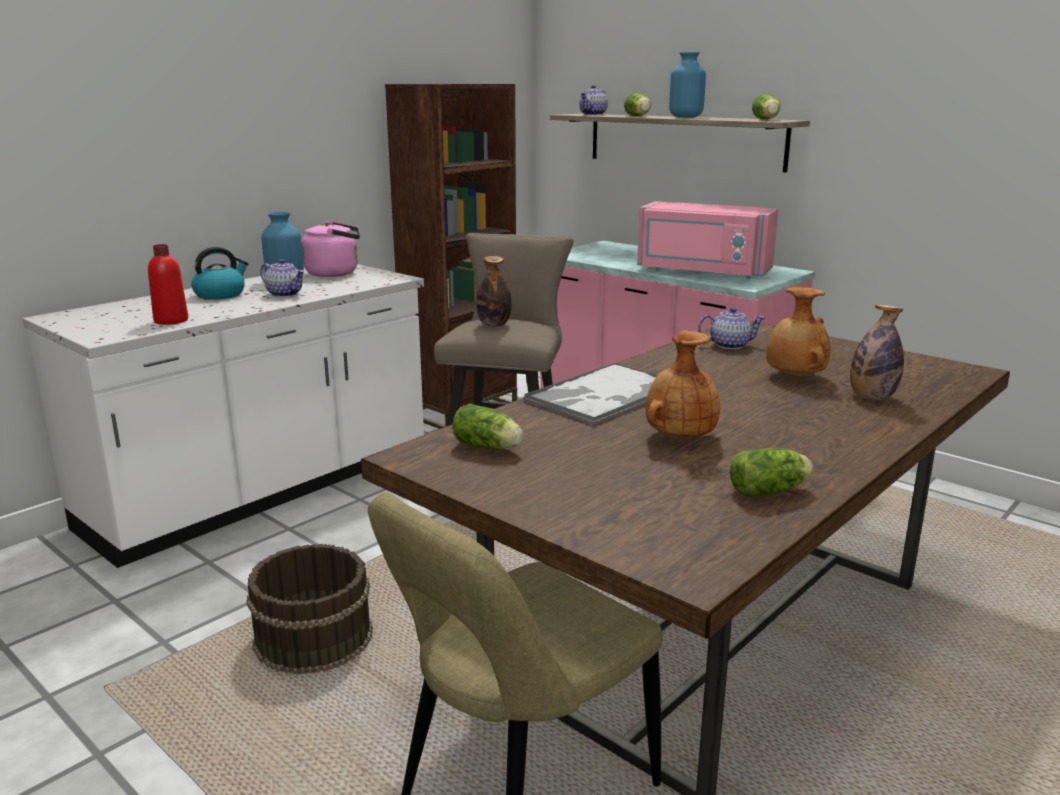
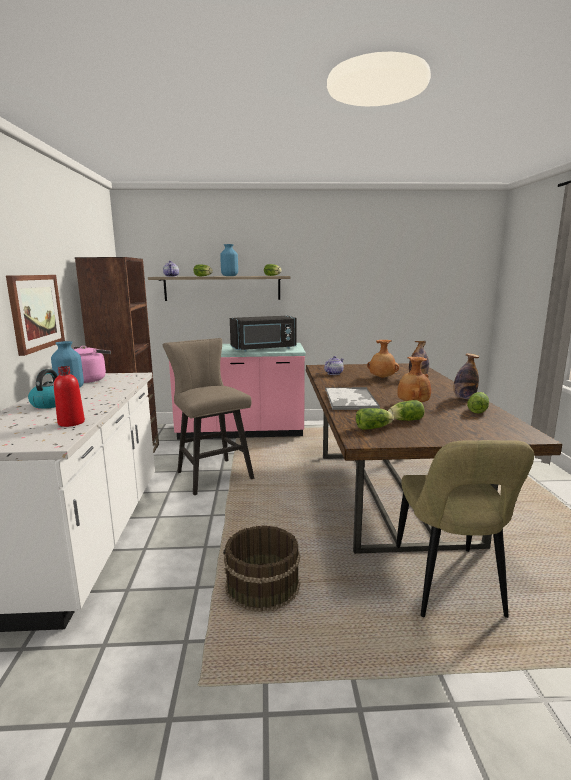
camera: 45 degrees left, 5 degrees down
(275, 167) = (36, 312): none -> picture
(285, 294) = (97, 394): teapot -> none
(494, 325) = (208, 390): bottle -> bottle (464, 398)
(571, 455) = (404, 420): none -> lettuce
(702, 272) = (264, 349): pink microwave -> black microwave

